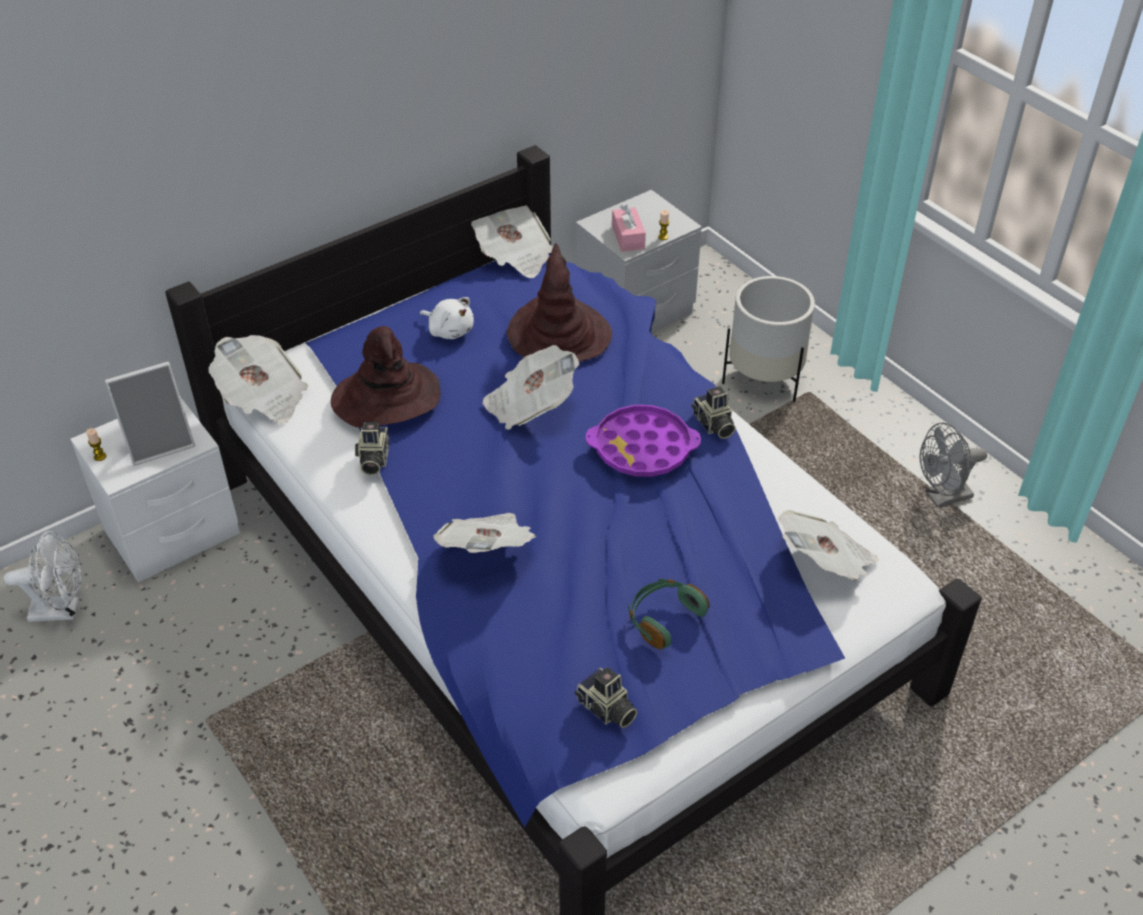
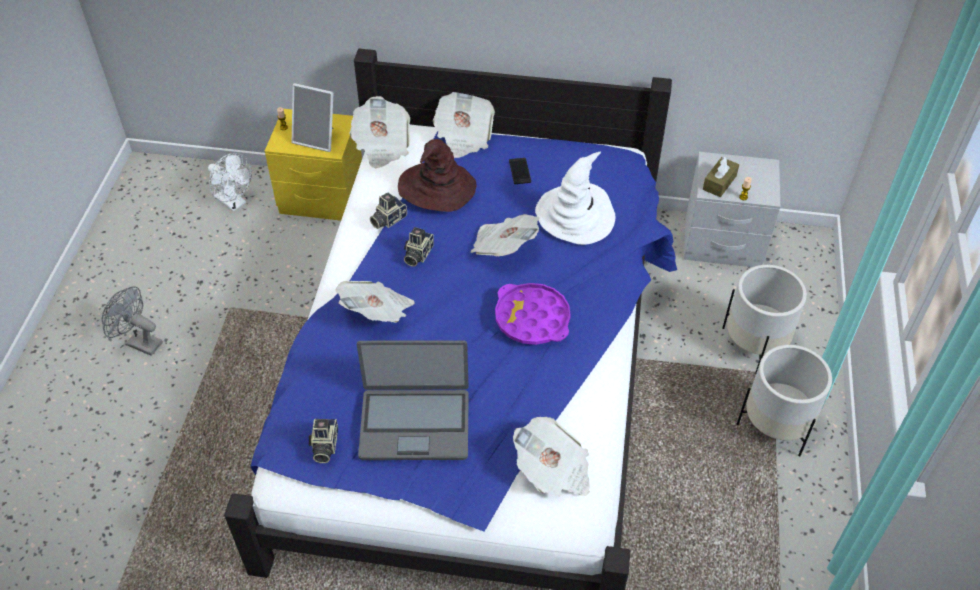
camera: 45 degrees right, 5 degrees up
(172, 532) = (322, 197): white nightstand -> yellow nightstand
(449, 330) = (519, 171): white plush toy -> phone
(514, 255) = (616, 148): newspaper -> newspaper (463, 136)
(558, 334) = (576, 215): brown hat -> white hat
(628, 237) = (719, 183): pink tissue box -> brown tissue box
(663, 618) = (415, 423): green headphones -> laptop
(713, 425) = (595, 336): camera -> camera (417, 254)
(859, 432) = (775, 426): none -> white planter
(942, 497) = (777, 511): grey fan -> grey fan (139, 342)

